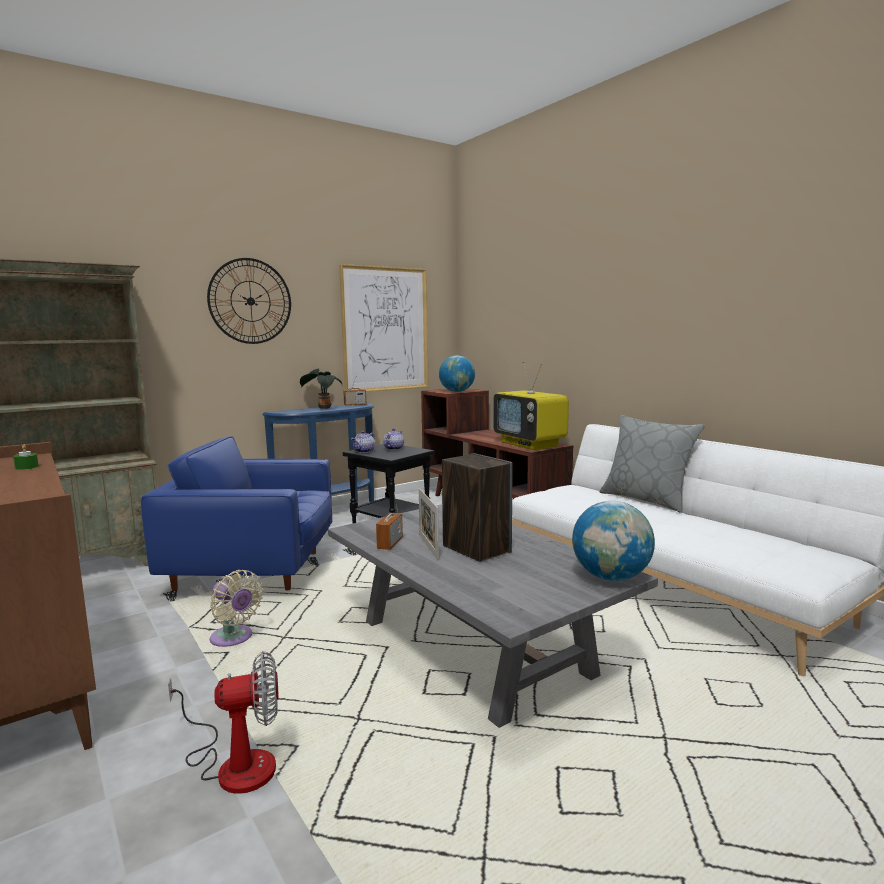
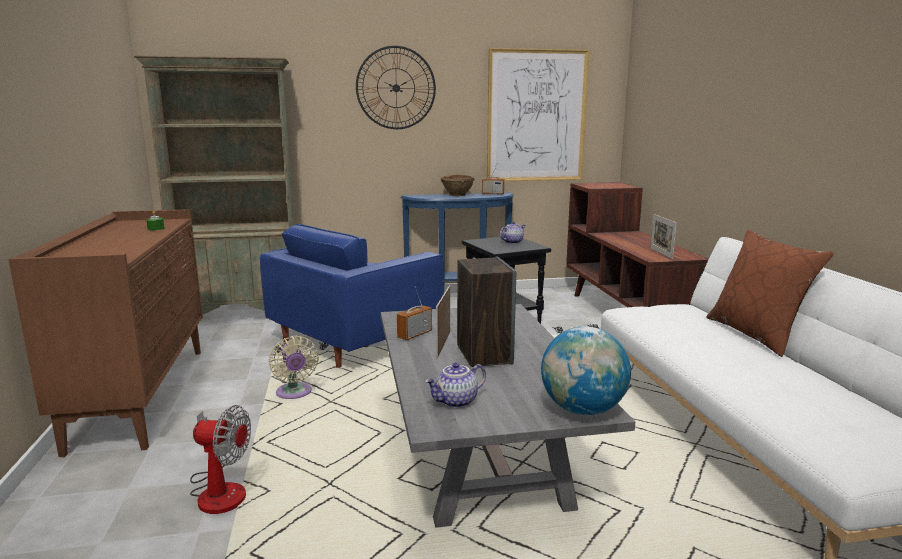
camera: 25 degrees right, 5 degrees up
(256, 570) = (356, 339): blue armchair -> blue armchair turned 75 degrees counterclockwise
(323, 408) = (457, 195): potted plant -> brown bowl
(364, 451) = (481, 242): teapot -> teapot (456, 402)
(457, 391) = (605, 187): globe -> none
(530, 444) = (661, 253): television -> picture frame
(647, 499) = (756, 334): grey pillow -> brown pillow

